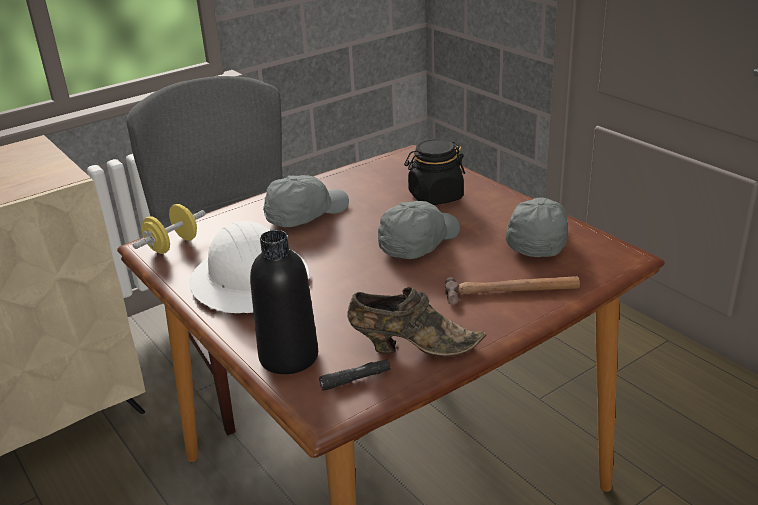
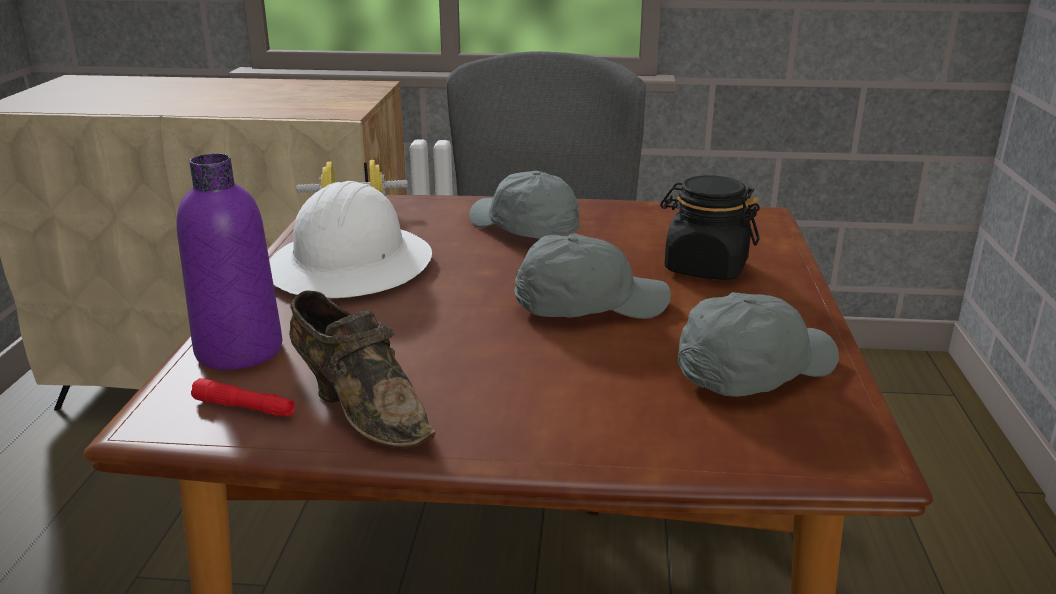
camera: 40 degrees right, 5 degrees down
(289, 357) = (239, 350): black bottle -> purple bottle
(305, 214) = (523, 229): grey cap -> grey cap turned 135 degrees counterclockwise
(355, 379) = (245, 407): black flashlight -> red flashlight
(512, 291) = (597, 413): hammer -> none

